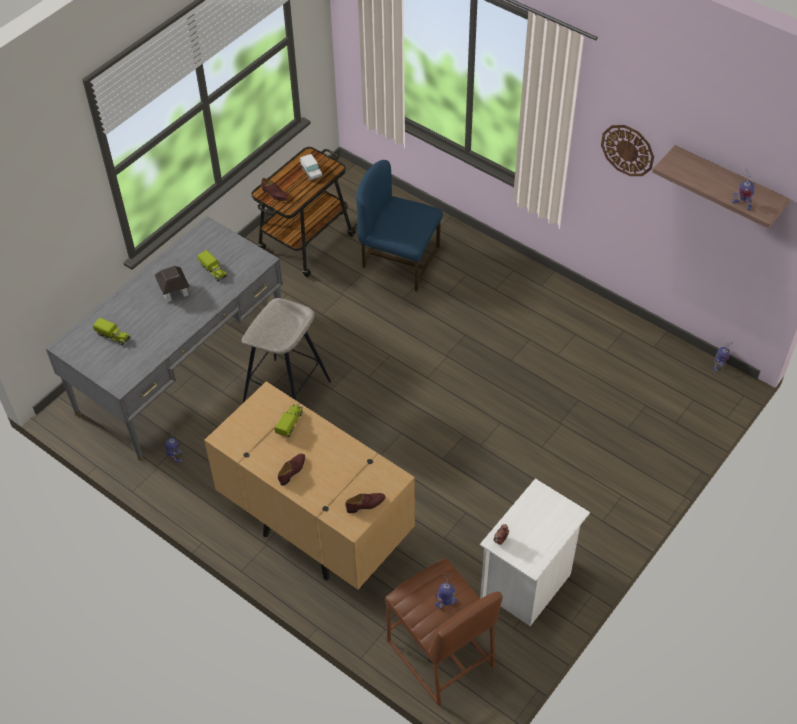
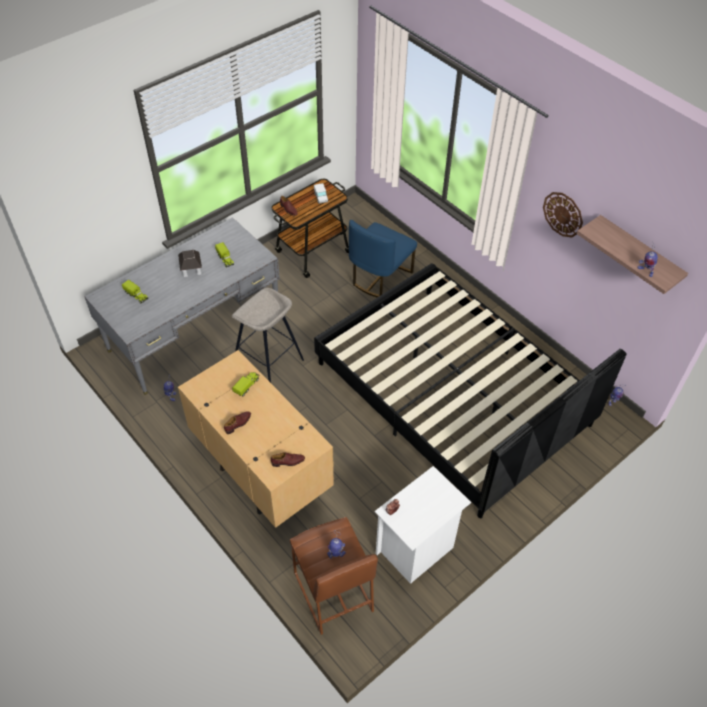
camera: 10 degrees right, 0 degrees up
(399, 260) = (379, 277): blue chair -> blue chair turned 90 degrees counterclockwise
(524, 391) = (451, 394): none -> black bed

